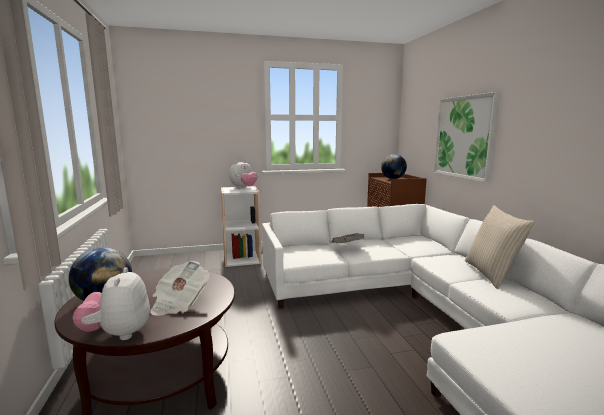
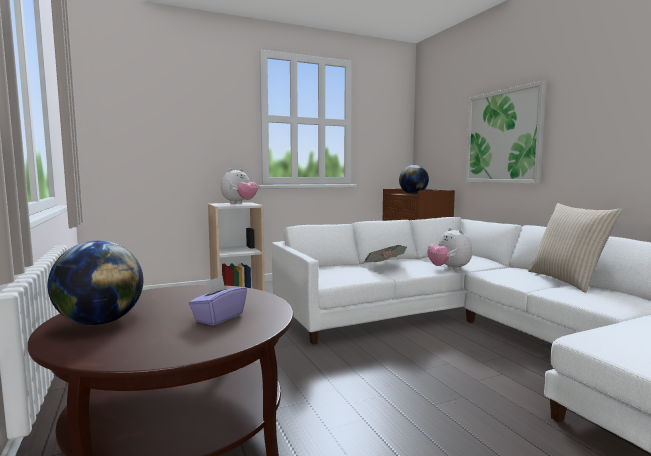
camera: 10 degrees left, 5 degrees down
(118, 334) = (148, 356): plush toy -> plush toy (449, 269)
(179, 302) = (219, 317): newspaper -> purple tissue box

